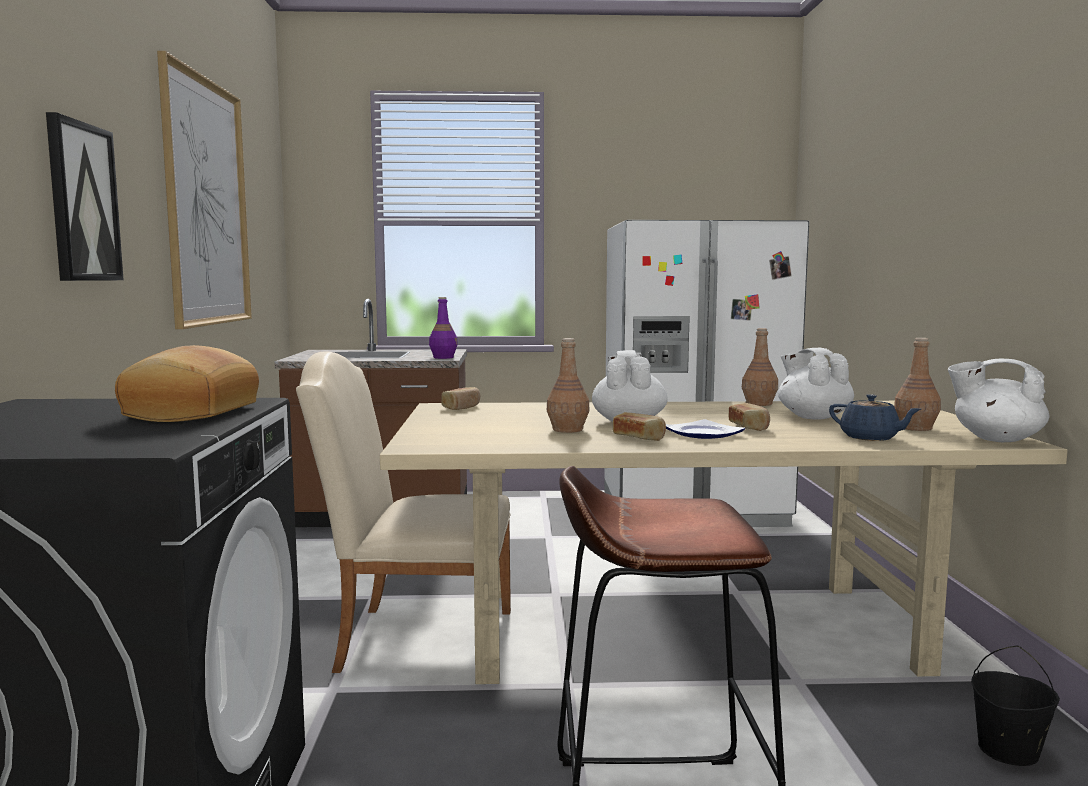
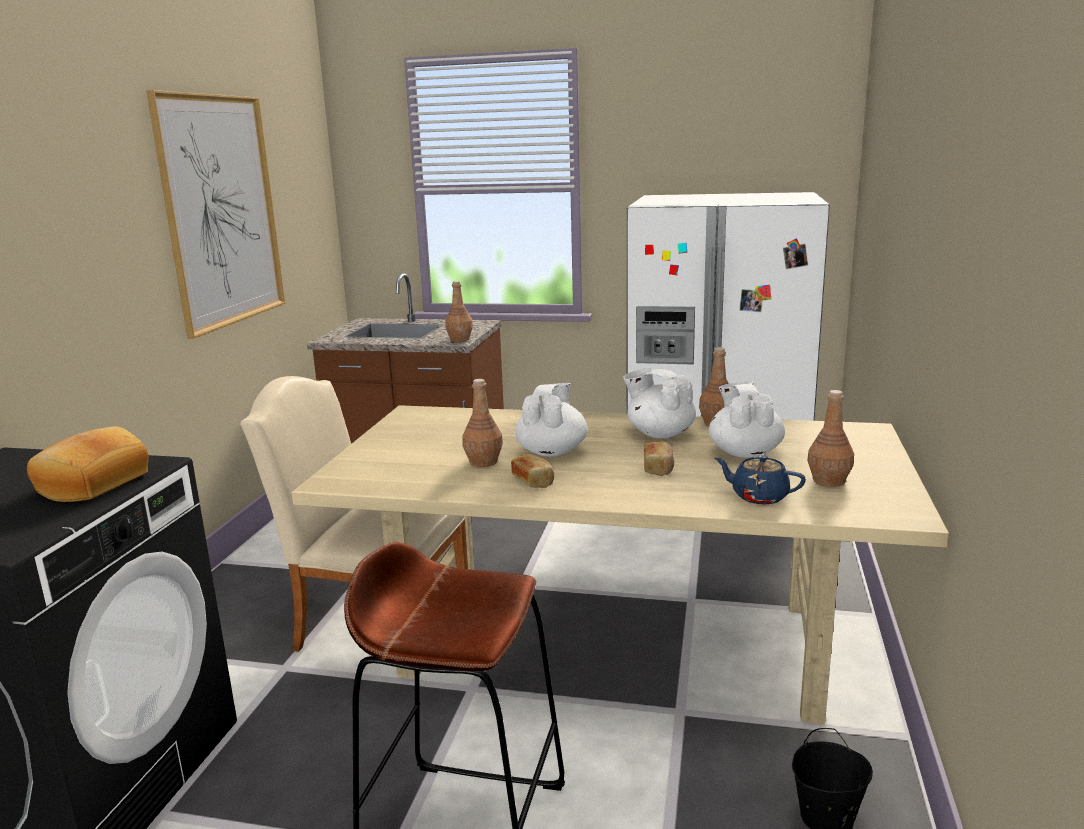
camera: 15 degrees right, 10 degrees up
(82, 202) = (66, 262): picture -> none
(443, 357) = (460, 339): purple bottle -> brown bottle
(462, 407) = (428, 415): bread -> none
(703, 434) = (601, 477): plate -> none
(870, 438) = (758, 496): blue teapot -> blue teapot turned 150 degrees clockwise
(995, 439) = (890, 508): white teapot -> white teapot (659, 434)

